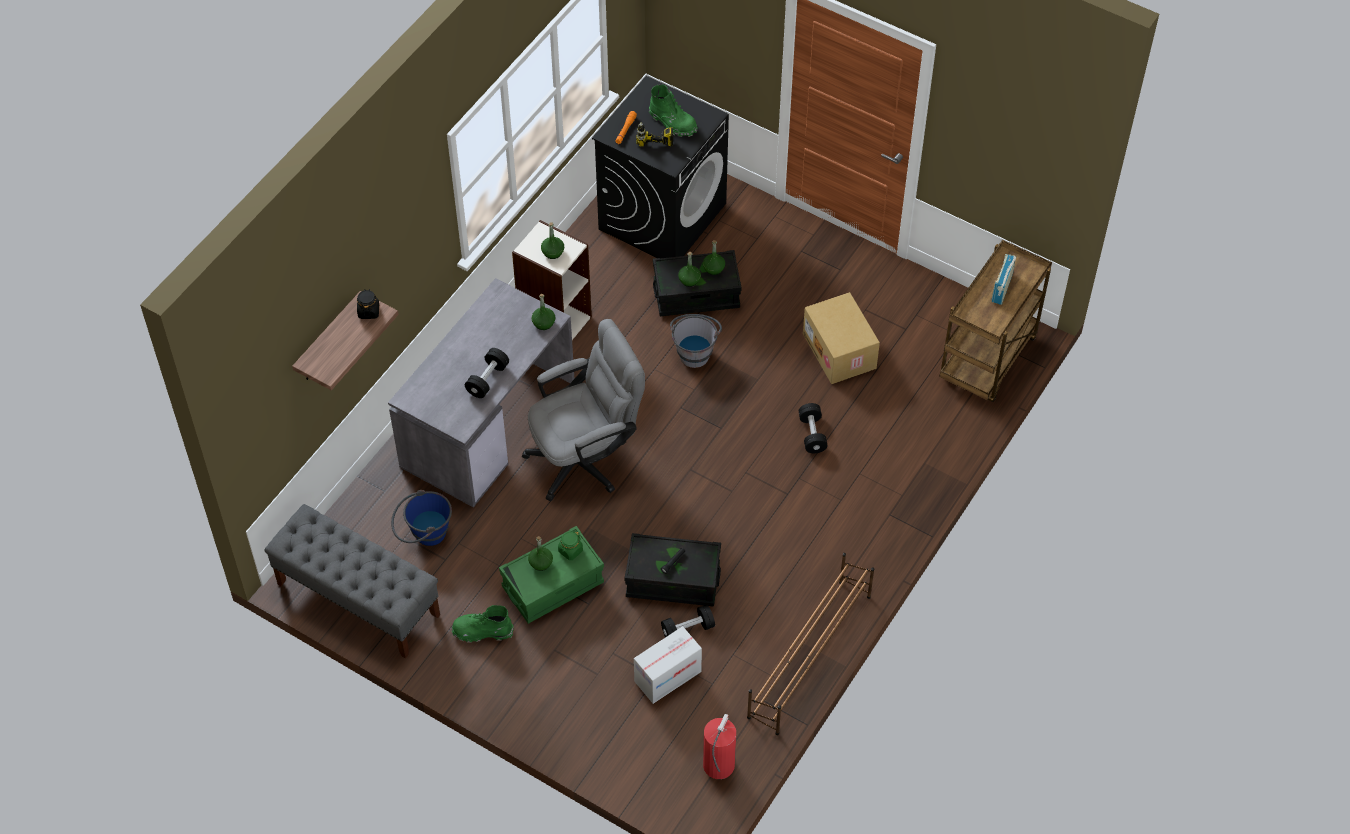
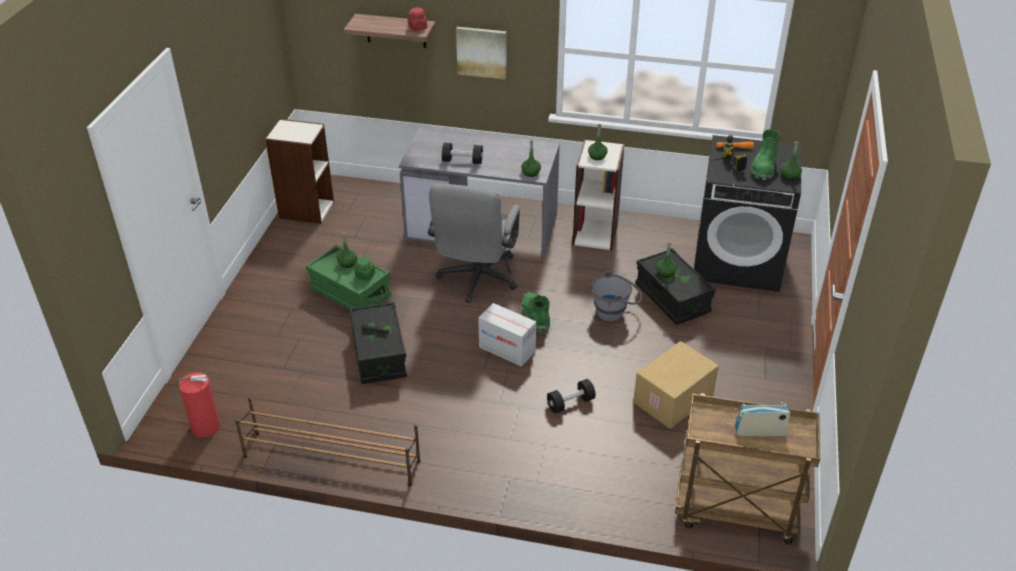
camera: 70 degrees right, 15 degrees down
(358, 599) = (306, 209): grey bench -> bookcase
(368, 311) = (418, 27): black jar -> red jar
(400, 273) = (482, 52): none -> picture
(423, 535) = (371, 223): blue bucket -> none
(482, 631) = (297, 270): green boot -> green boot (536, 316)
(586, 458) = (476, 281): grey office chair -> grey office chair turned 60 degrees clockwise
(667, 676) = (285, 375): cardboard box -> cardboard box (507, 349)
(687, 629) = (334, 375): black dumbbell -> none
(713, 268) = (687, 283): green bottle -> green bottle (789, 176)

